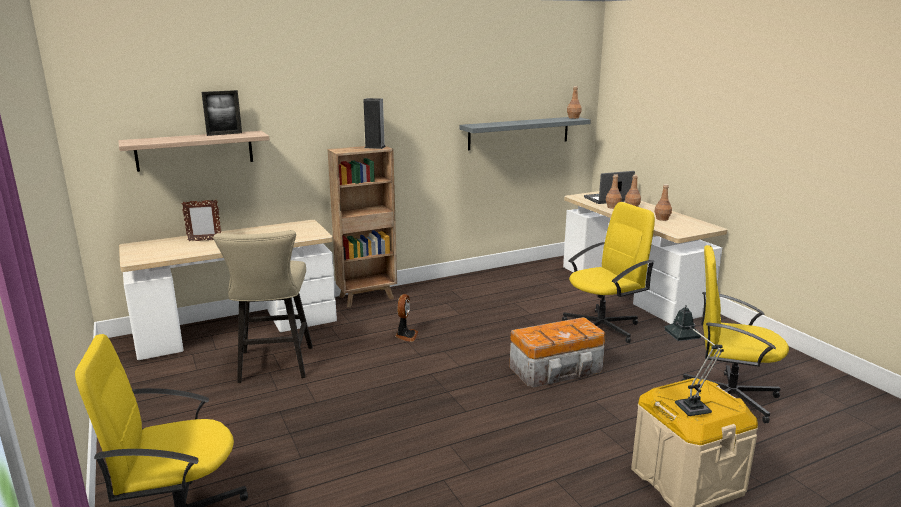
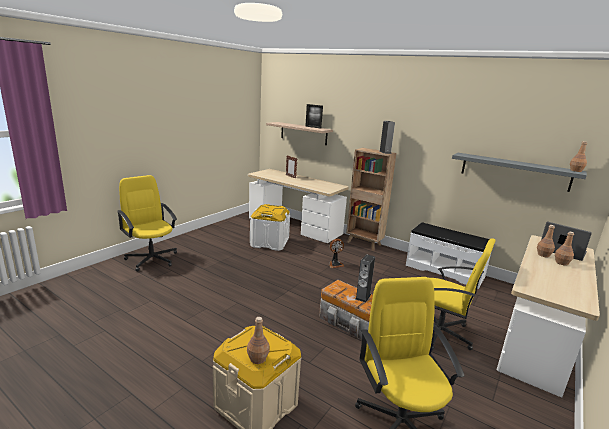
camera: 60 degrees right, 0 degrees up
(274, 367) = (269, 243): beige stool -> white storage box
(484, 278) = (444, 270): none -> white bench
(565, 327) = (363, 297): none -> speaker
(661, 219) = (556, 278): brown bottle -> brown bottle (258, 358)
(688, 404) = (246, 341): table lamp -> none

